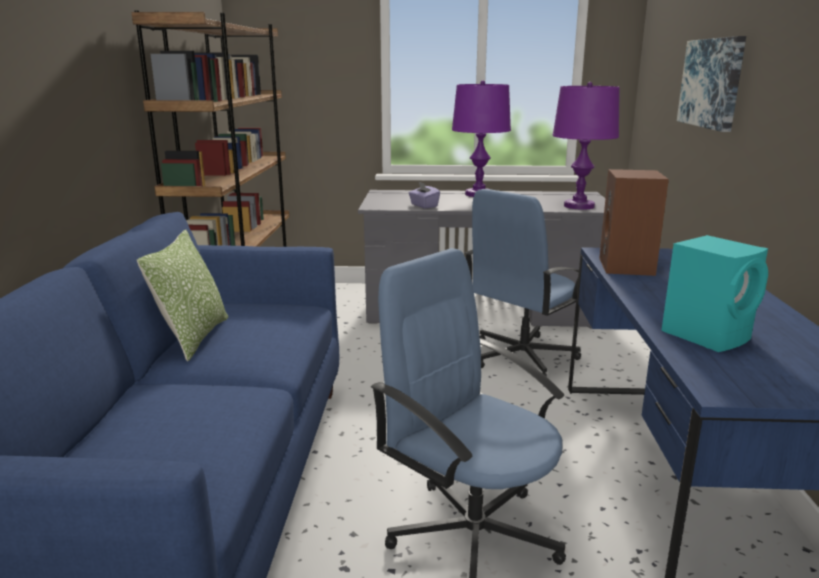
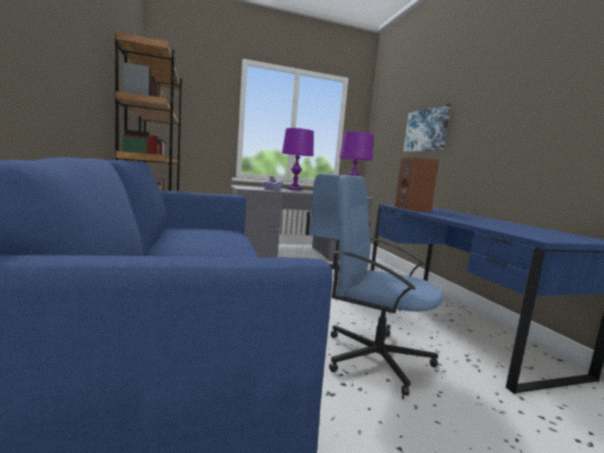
camera: 20 degrees left, 10 degrees down
(194, 337) = (169, 239): pillow -> none
(708, 335) = (494, 225): turquoise speaker -> none

